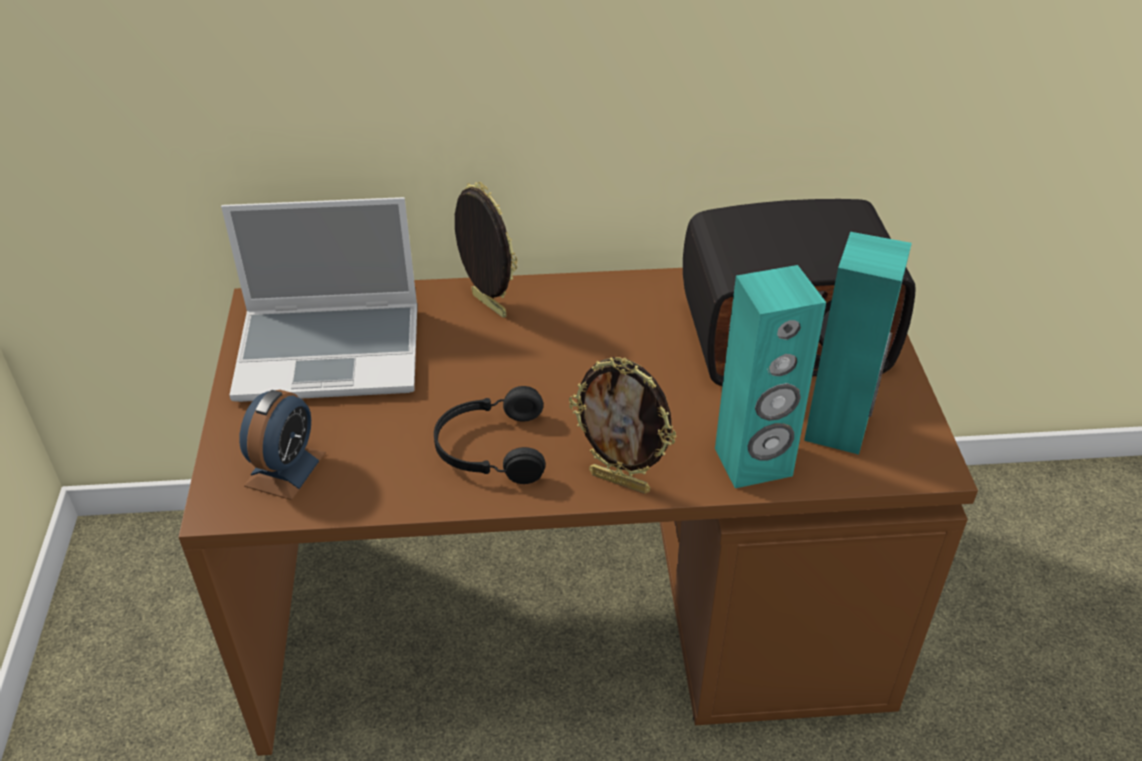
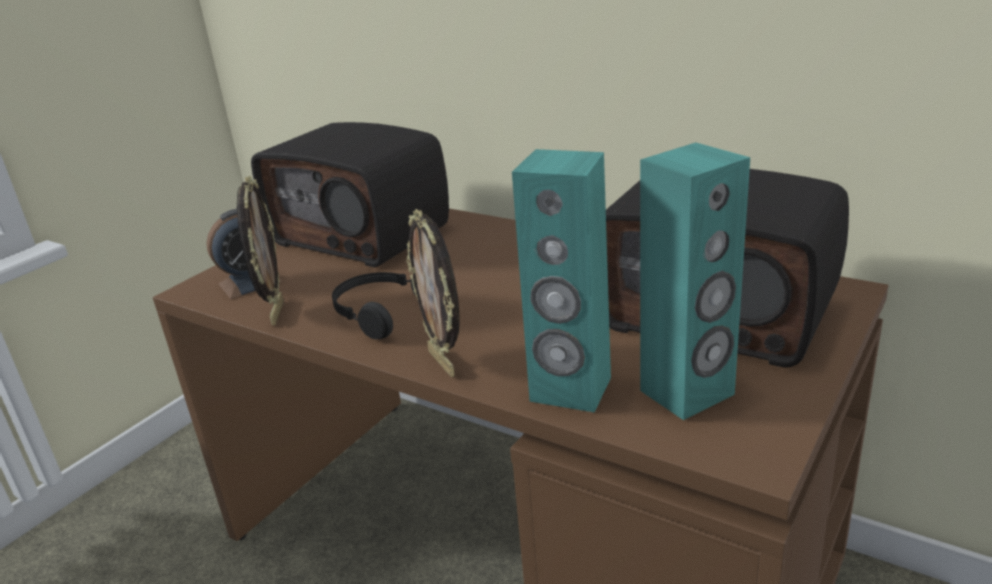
camera: 40 degrees right, 15 degrees down
(332, 352) = (363, 234): laptop -> radio
(486, 306) = (494, 235): picture frame -> picture frame (275, 313)

